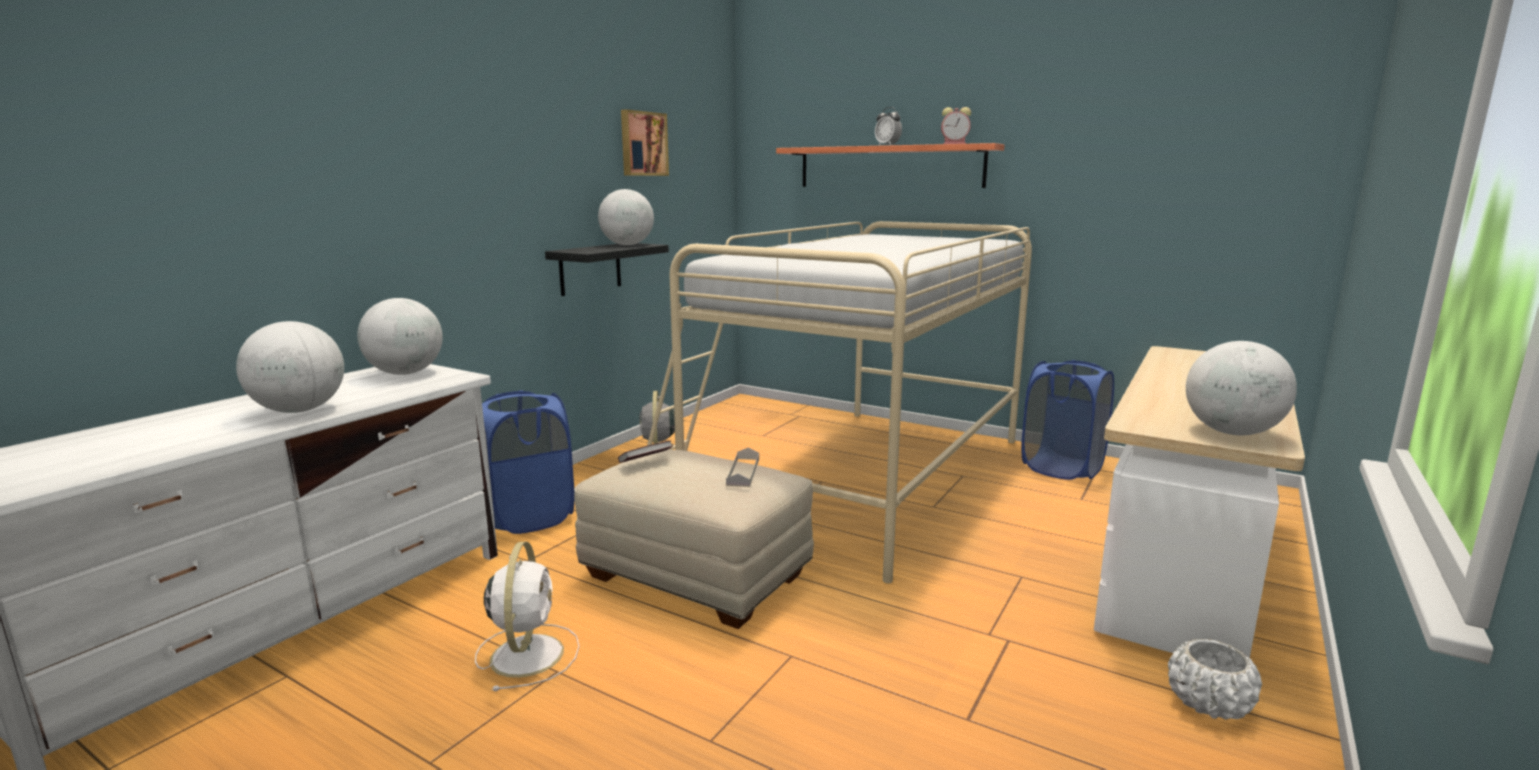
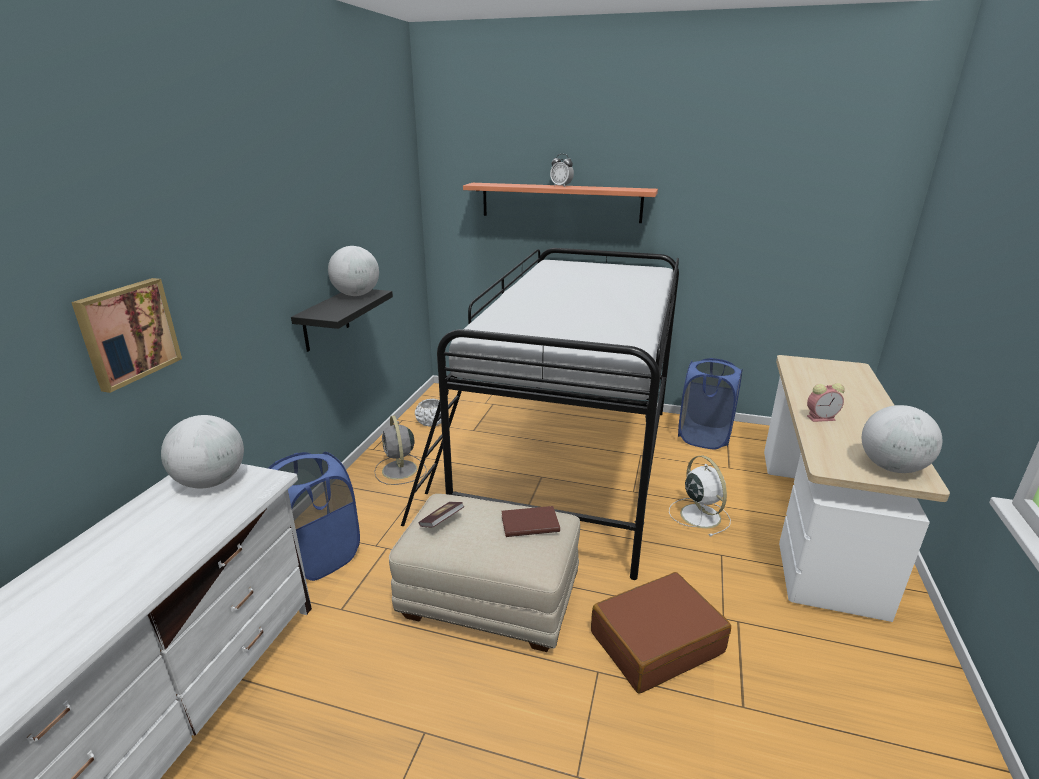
camera: 15 degrees left, 10 degrees up
(299, 410) = (143, 567): globe -> none
(528, 653) = (391, 718): white fan -> white fan (699, 515)
(643, 144) = (354, 195): picture -> picture (127, 332)
(743, 472) = (529, 523): grey tray -> brown book
(862, 478) = (570, 468): beige bed -> black bed
(883, 641) = (656, 642): none -> brown suitcase
(955, 144) = (619, 188): alarm clock -> alarm clock (821, 418)
(1209, 703) = (880, 653): white planter -> white planter (431, 422)

